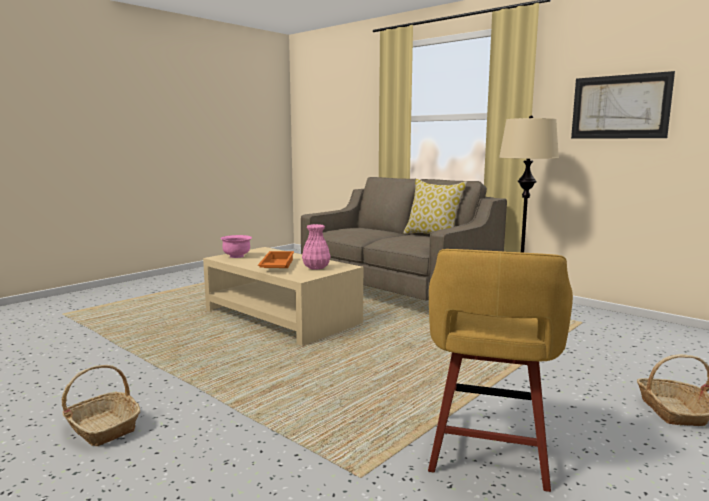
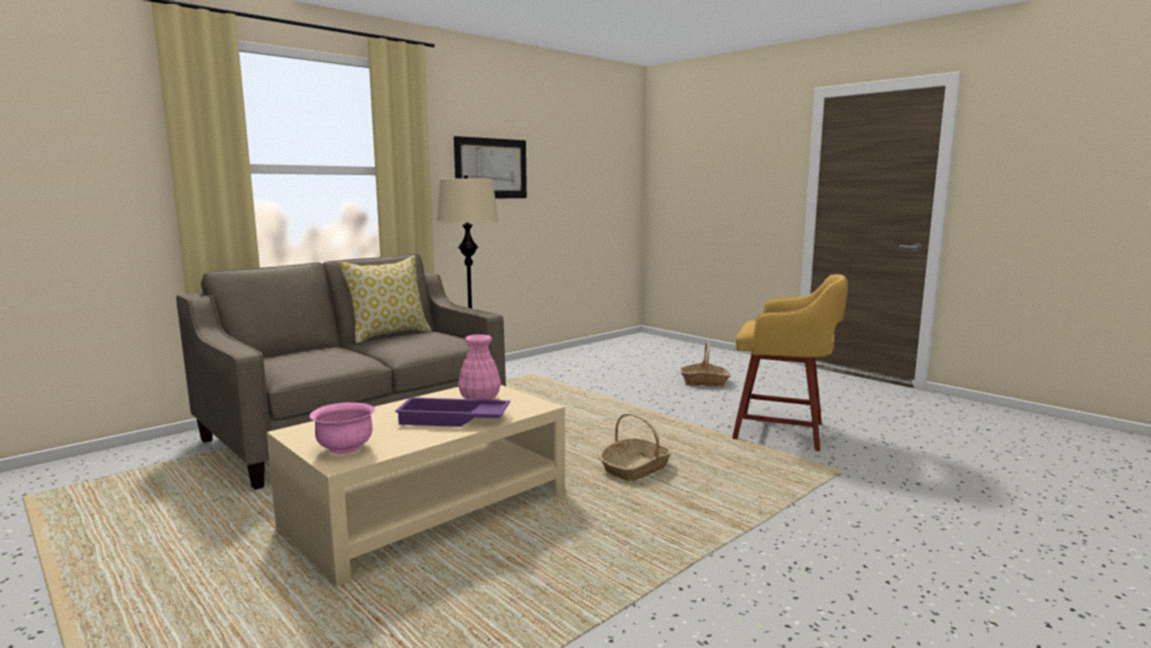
camera: 85 degrees left, 0 degrees up
(102, 428) = (836, 616): basket -> basket (635, 469)
(276, 266) = (452, 420): orange tray -> purple tray

